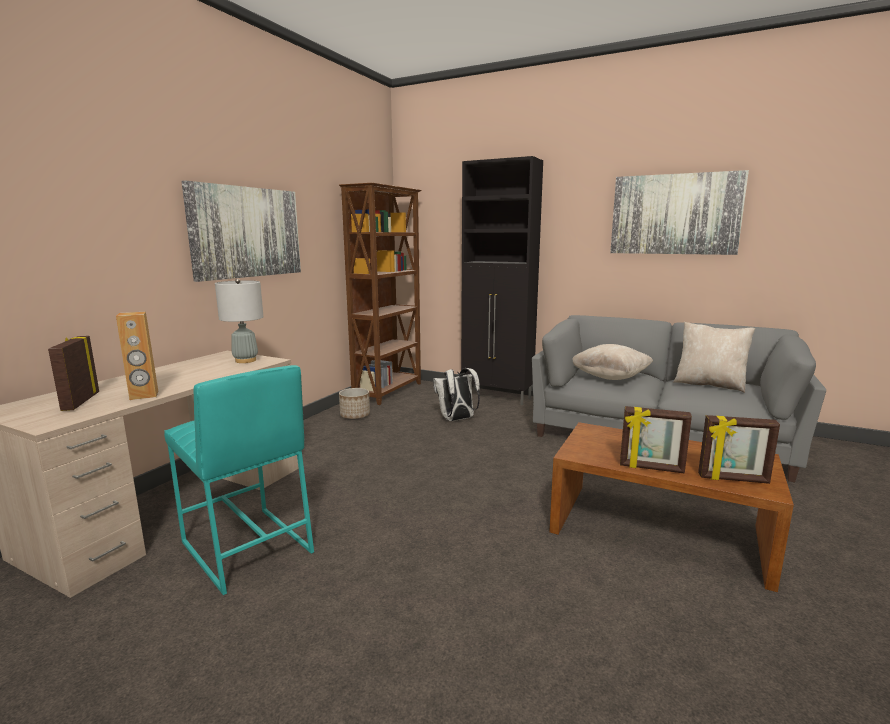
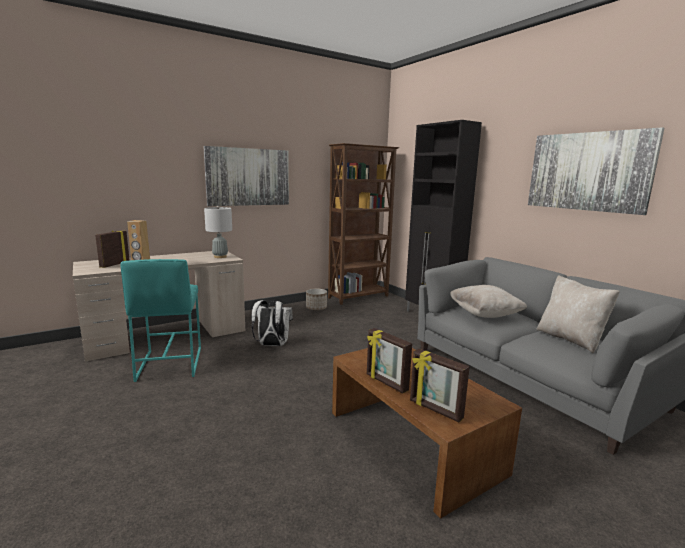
camera: 30 degrees right, 0 degrees up
(457, 419) = (378, 325): white backpack -> white backpack (272, 345)

